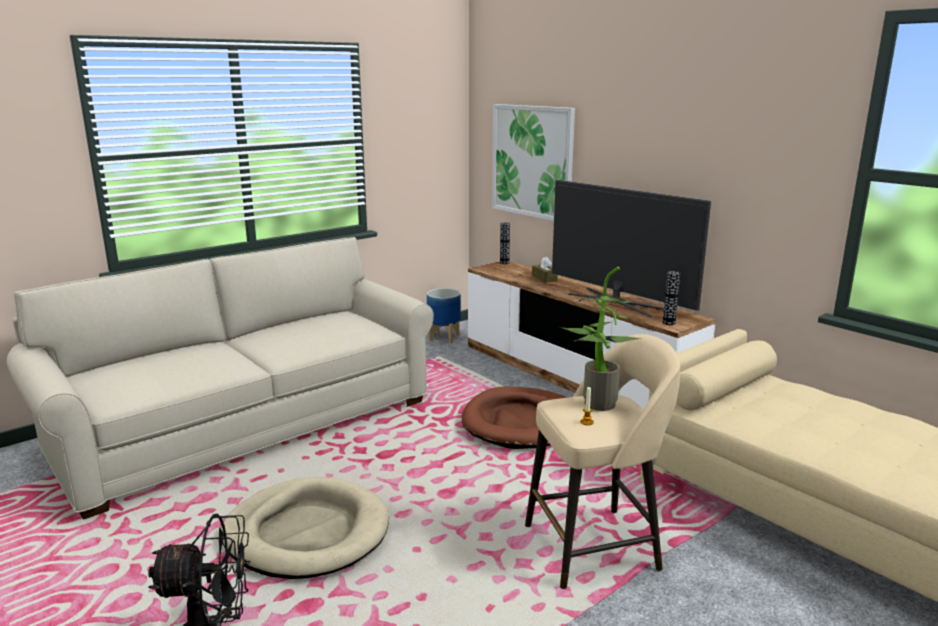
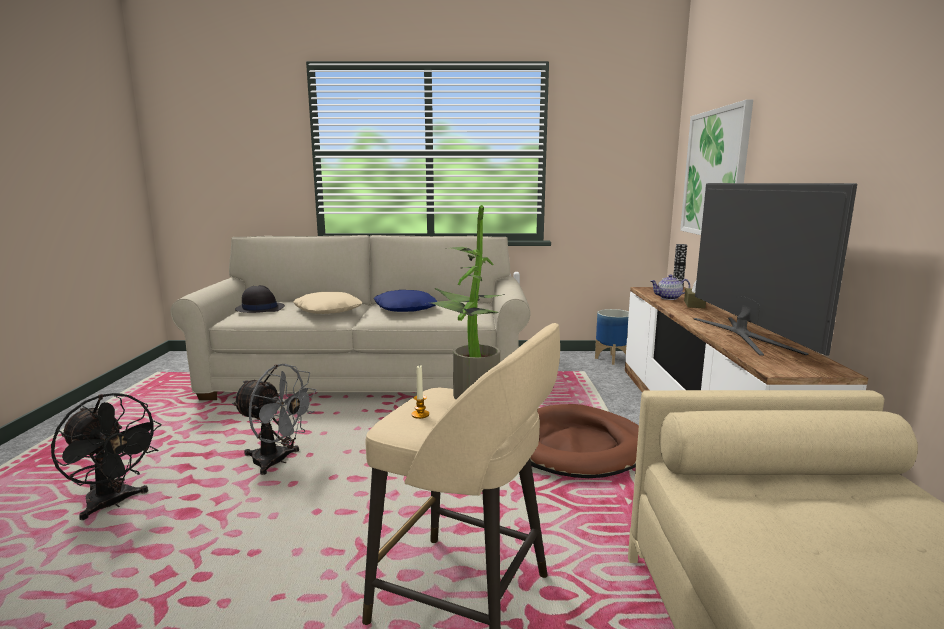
camera: 40 degrees right, 5 degrees down
(121, 380) = (259, 308): none -> black hat
(213, 360) = (328, 310): none -> beige pillow
(294, 336) = (406, 308): none -> blue pillow
(307, 533) = (277, 462): beige dog bed -> grey fan
(517, 275) = (668, 298): none -> teapot
(669, 323) = (775, 365): vase -> none

